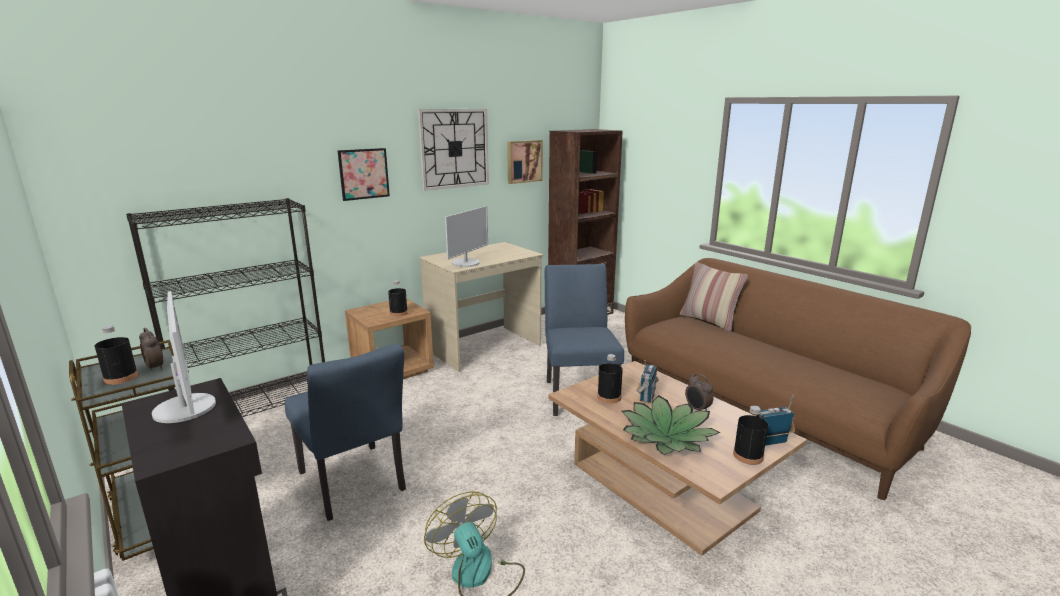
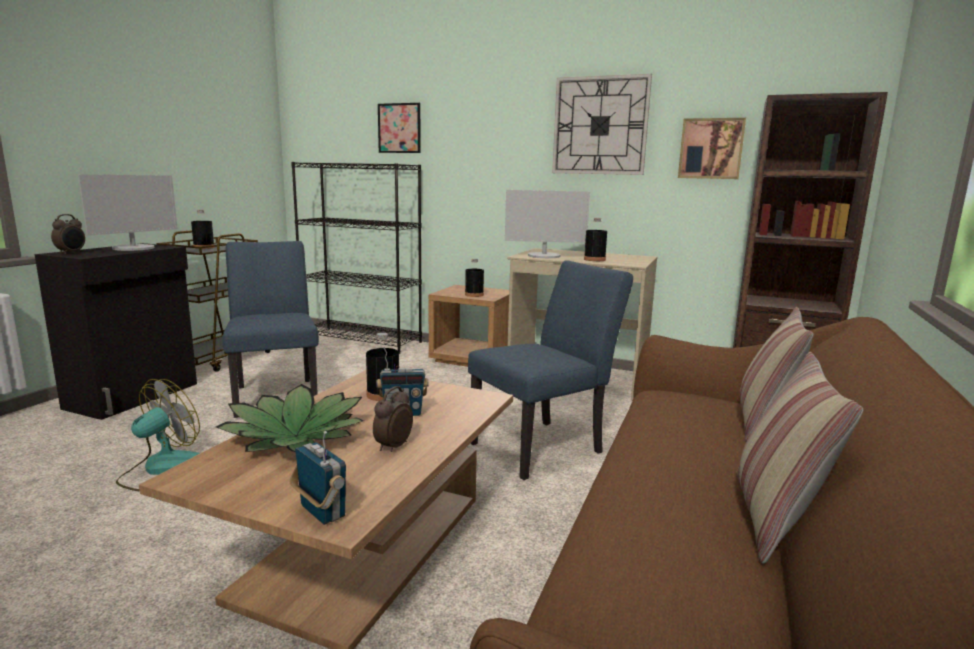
camera: 60 degrees right, 5 degrees down
(156, 367) = (222, 248): alarm clock -> alarm clock (71, 253)
(354, 485) = (276, 394): blue chair -> blue chair turned 135 degrees clockwise
(364, 174) = (491, 148): picture -> picture (399, 128)
(748, 456) = (263, 495): black bottle -> black bottle (594, 259)
(797, 351) = (774, 518): none -> pillow

